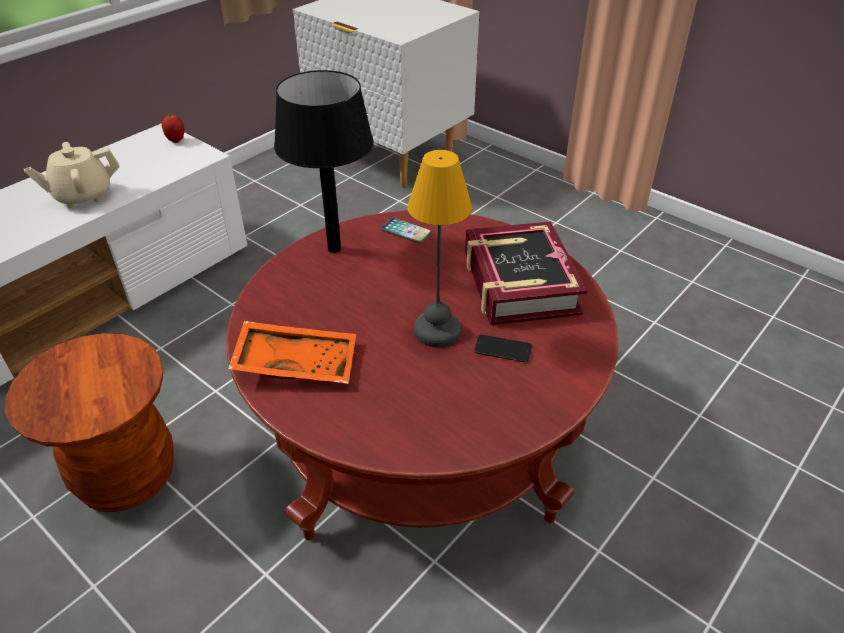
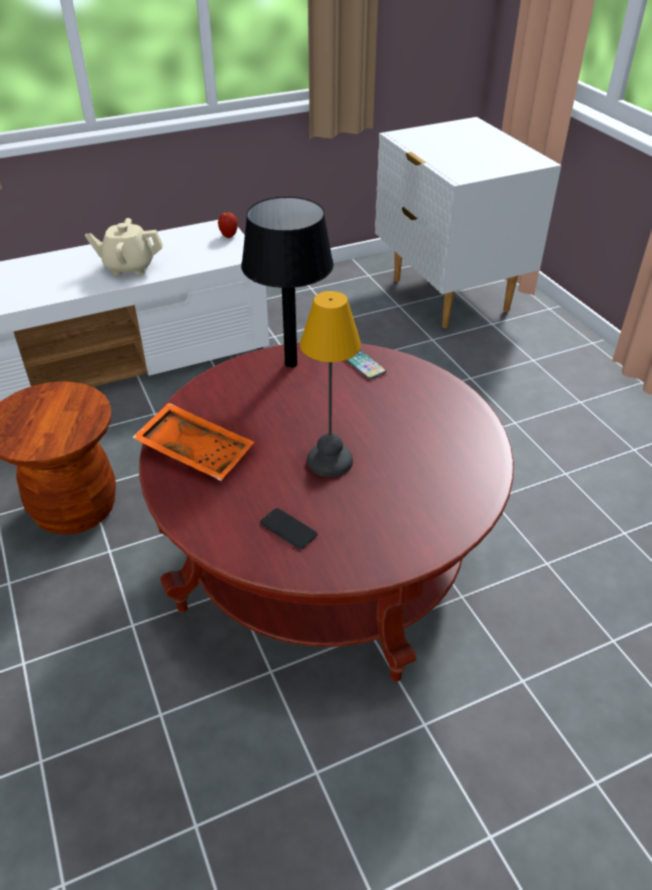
camera: 25 degrees right, 0 degrees up
(503, 349) = (376, 496): phone -> phone (288, 529)
(519, 283) = (435, 442): book -> none

